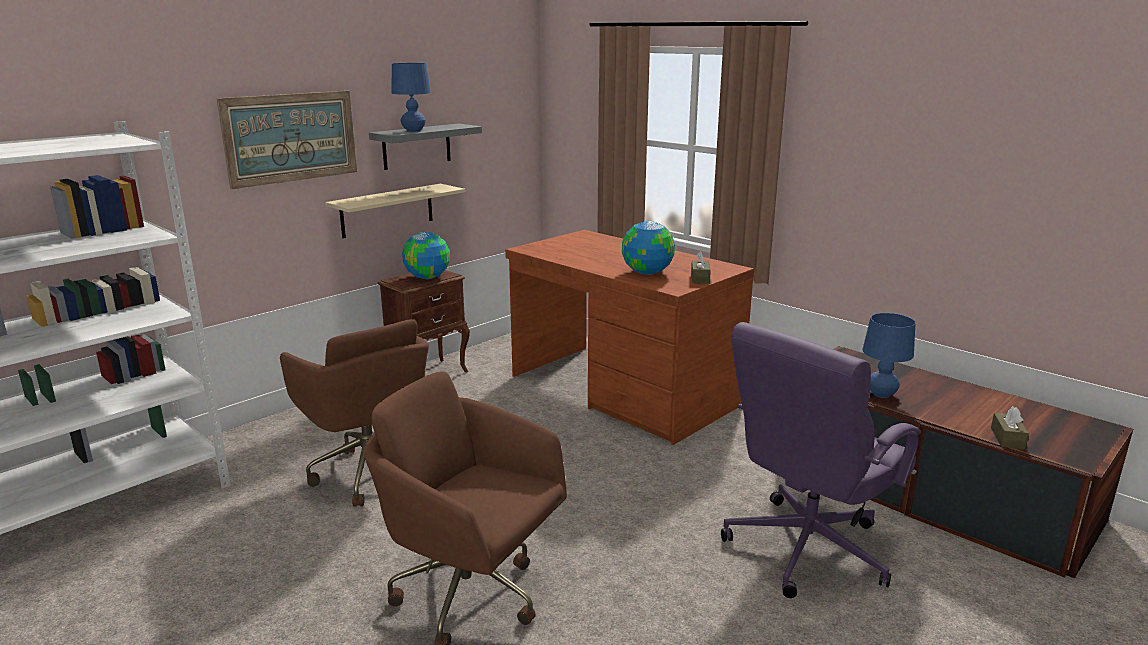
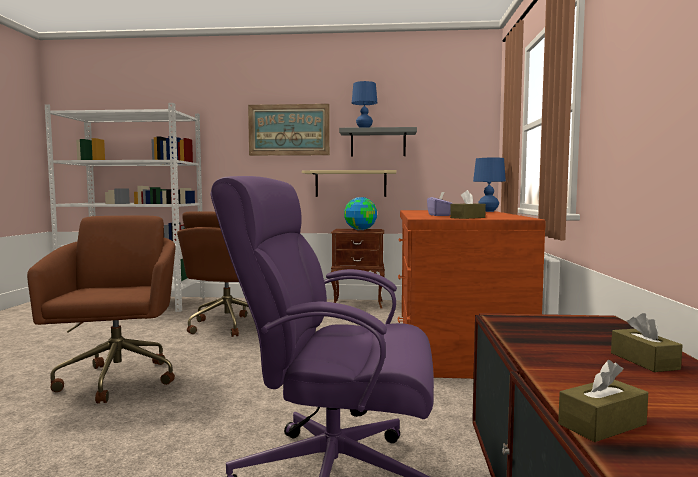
camera: 50 degrees right, 15 degrees down
(646, 273) = (439, 215): globe -> purple tissue box
(881, 394) = (541, 345): blue table lamp -> blue table lamp (488, 211)
(932, 386) = (644, 361): none -> brown tissue box

